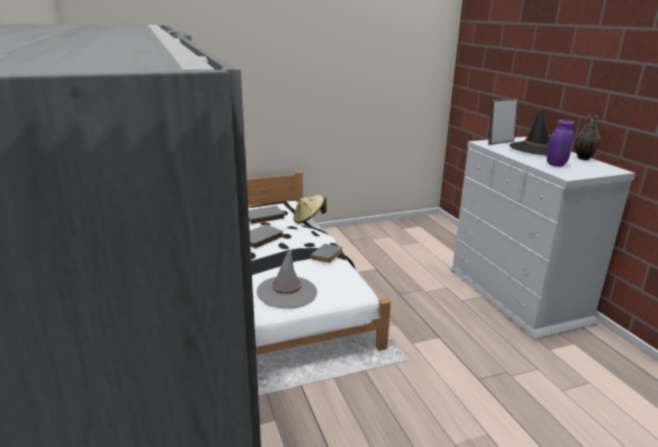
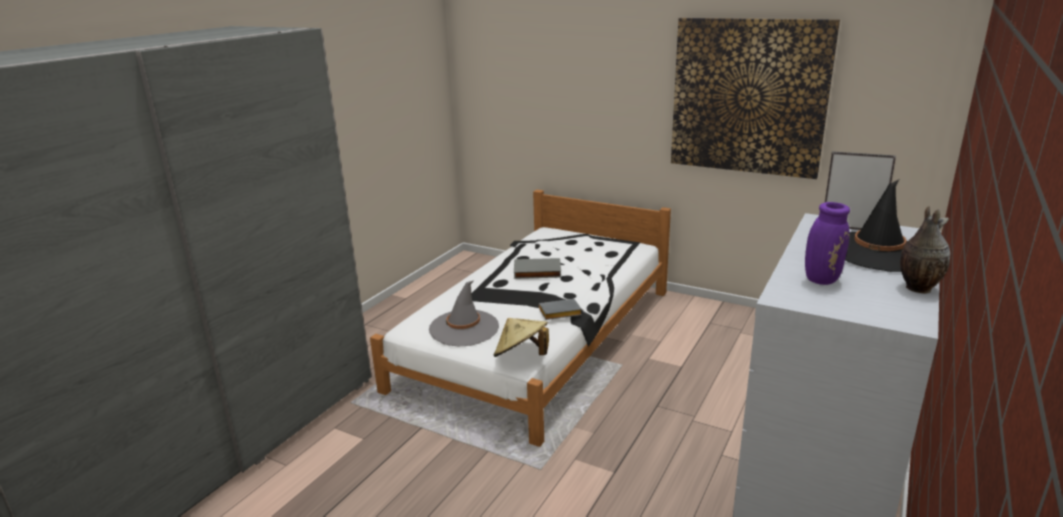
camera: 50 degrees right, 0 degrees up
(264, 217) = (580, 252): grey book -> none
(308, 220) = (618, 270): beige hat -> beige hat (521, 356)
(344, 83) = (748, 97): none -> picture

